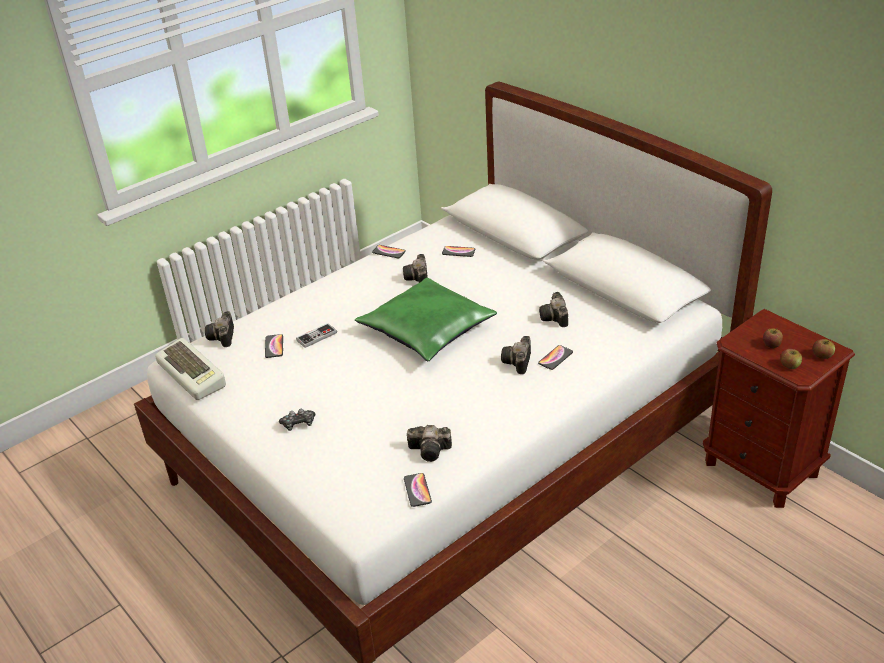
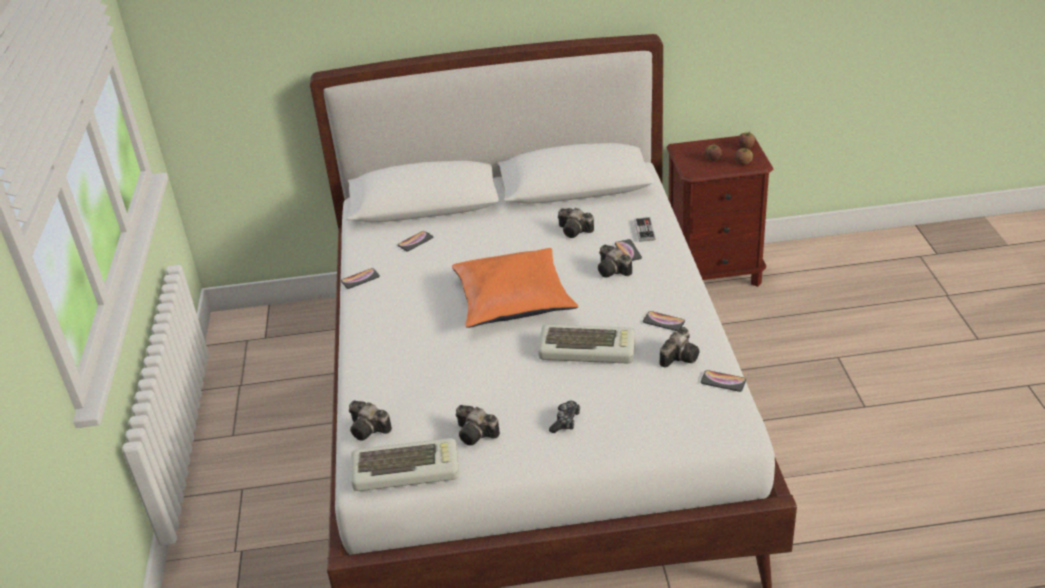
camera: 55 degrees left, 0 degrees up
(274, 346) = (430, 398): phone -> phone (663, 322)
(316, 336) = (447, 366): game controller -> game controller (644, 230)
(398, 396) = (588, 349): none -> keyboard
(418, 278) = (426, 277): camera -> camera (477, 434)
(428, 330) = (514, 299): green pillow -> orange pillow

